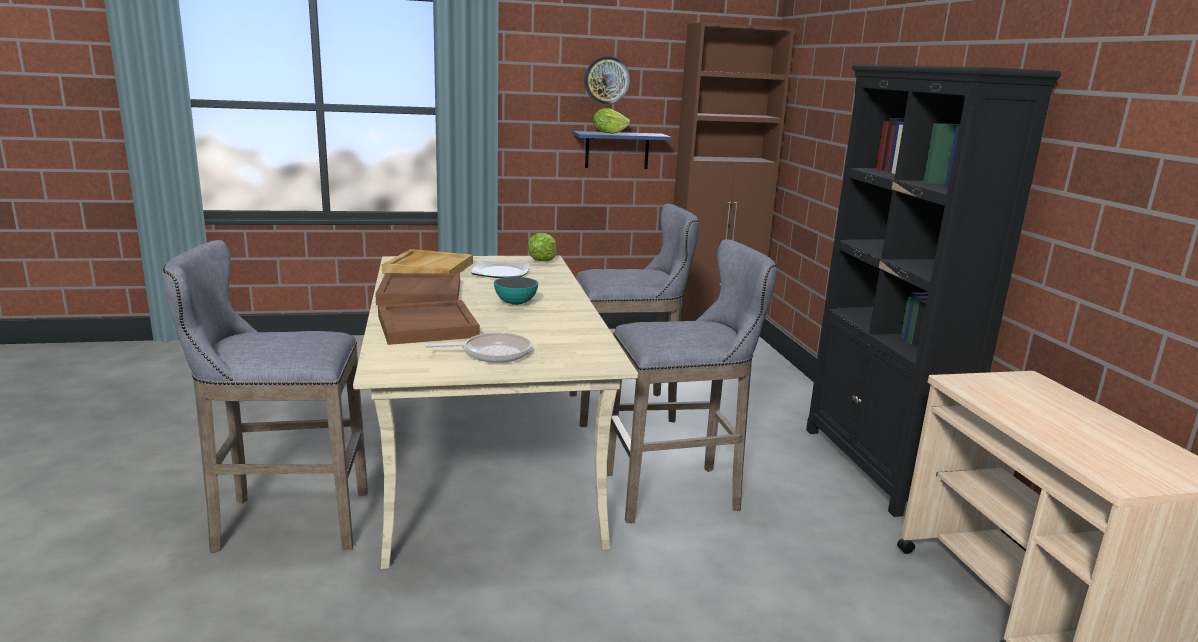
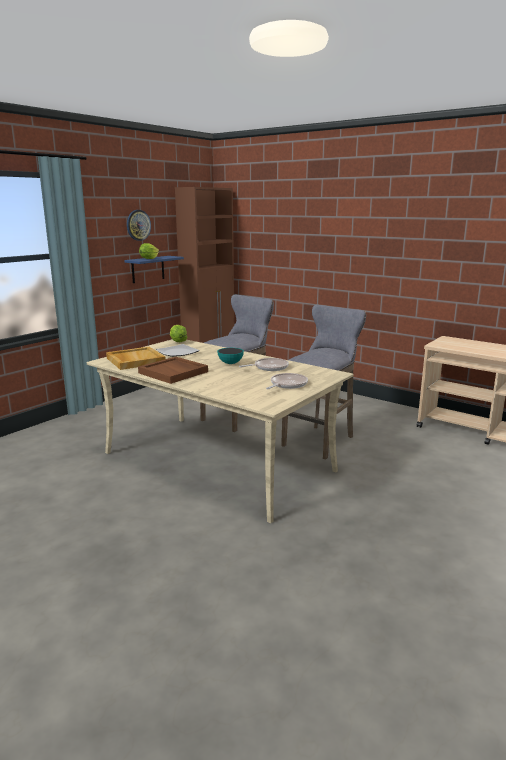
camera: 40 degrees left, 0 degrees up
(284, 522) = (185, 532): grey stool -> none
(428, 326) = (226, 384): brown tray -> none
(544, 324) = (269, 367): none -> frying pan
(876, 467) = (365, 403): black bookcase -> none

